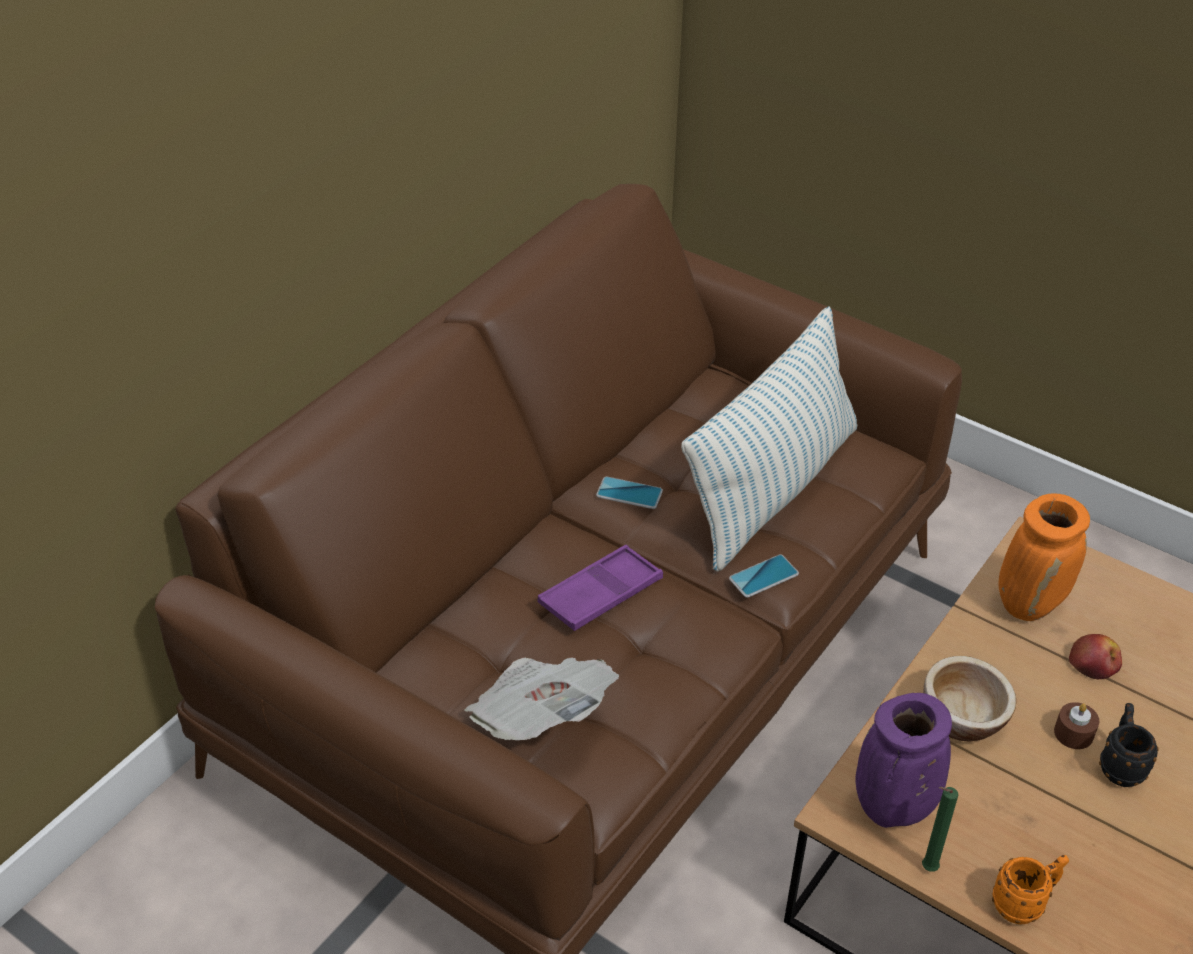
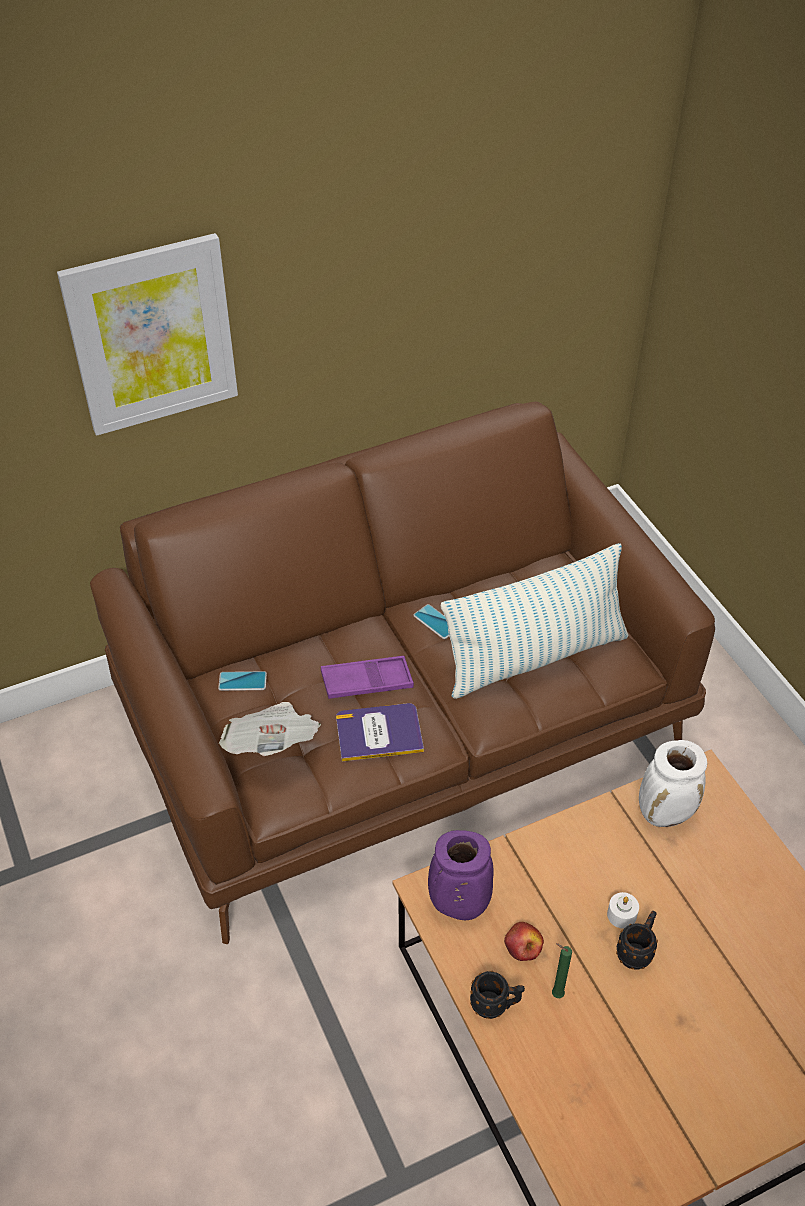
camera: 30 degrees right, 5 degrees up
(187, 190) = (152, 335): none -> picture
(662, 647) = (379, 733): none -> book
(763, 576) = (480, 715): phone -> phone (242, 681)
(926, 868) = (450, 952): green candle -> green candle (555, 994)
(962, 717) = (553, 868): bowl -> none
(1024, 904) = (495, 1005): orange mug -> black mug
(1029, 603) = (665, 813): orange vase -> white vase
(1073, 733) = (621, 915): brown candle -> white candle
(1094, 663) = (677, 875): apple -> apple (523, 945)

